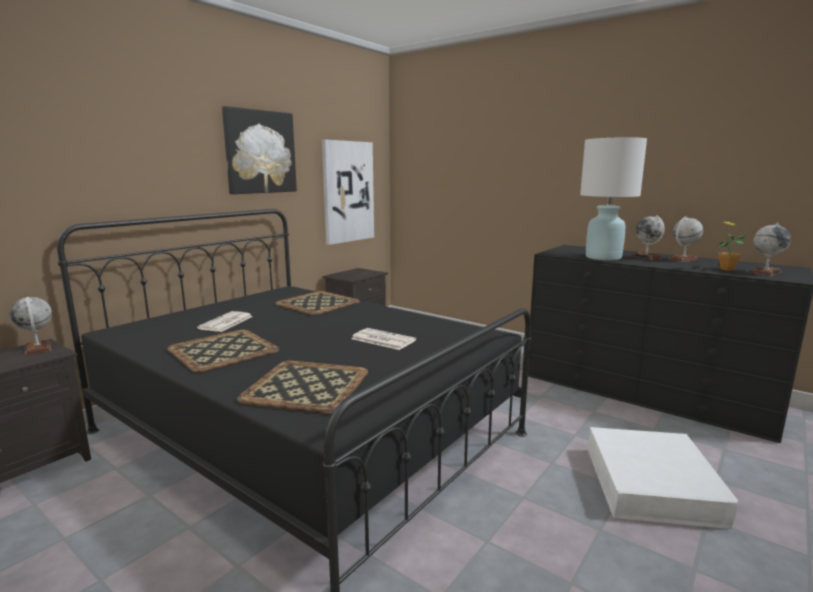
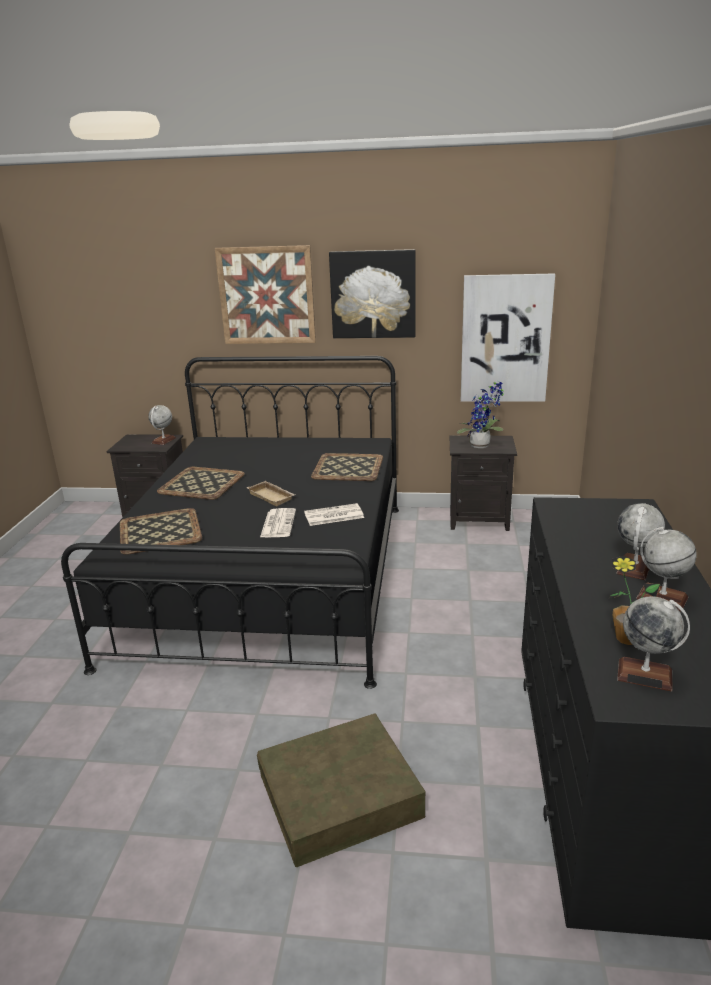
camera: 60 degrees right, 10 degrees up
(158, 148) = (266, 295): none -> picture
(226, 322) = (259, 460): newspaper -> newspaper (333, 515)
(321, 332) = (272, 496): none -> beige tray
(359, 274) = (482, 446): none -> potted plant
(603, 257) = (576, 539): white table lamp -> none
(651, 484) = (340, 796): white storage box -> brown storage box

